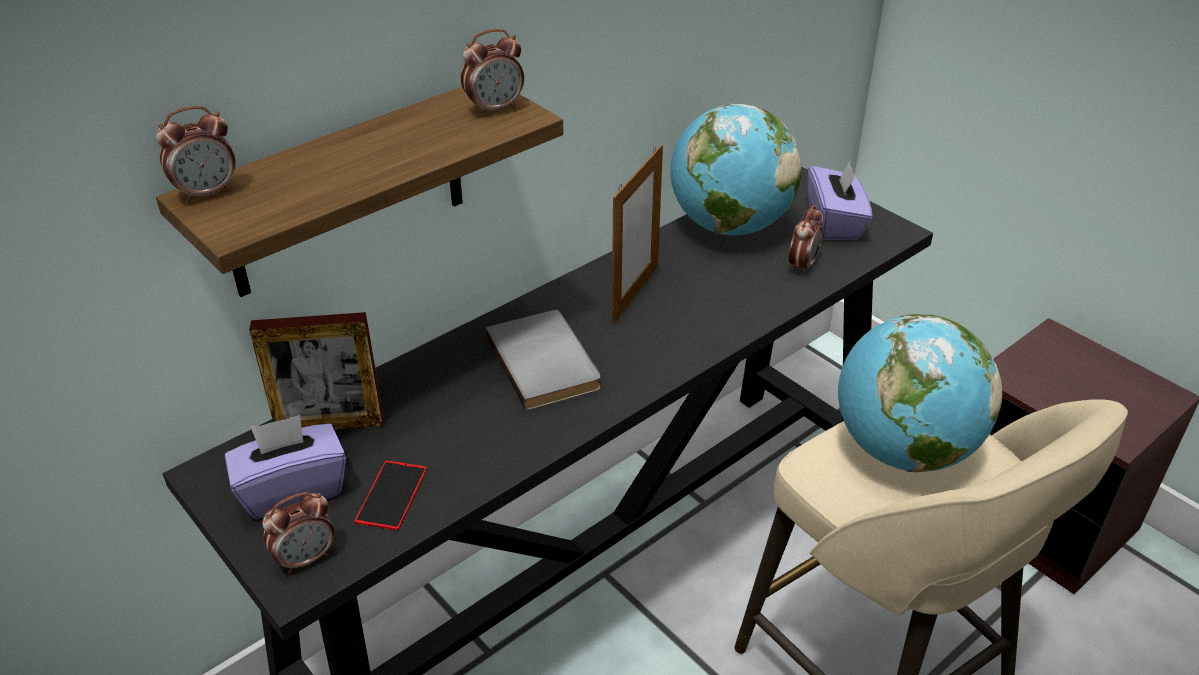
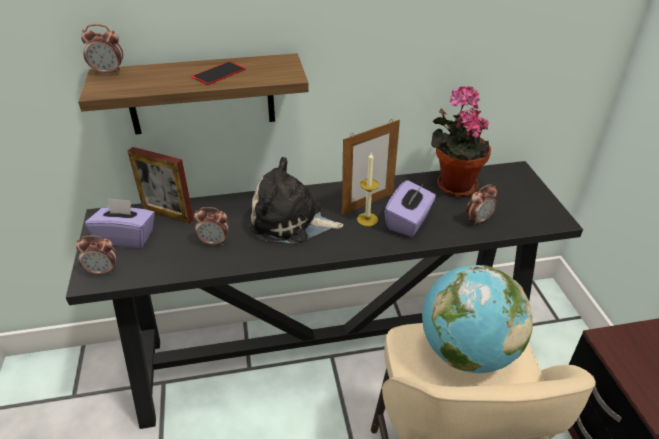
camera: 30 degrees right, 0 degrees up
(391, 495) = (163, 258): phone -> phone (219, 73)
(495, 109) = (279, 69): alarm clock -> alarm clock (214, 242)
(546, 362) = (291, 222): grey book -> plush toy
(655, 317) = (367, 219): none -> candle
(729, 226) = (453, 184): globe -> potted plant
(835, 223) = (521, 203): purple tissue box -> purple tissue box (409, 221)

